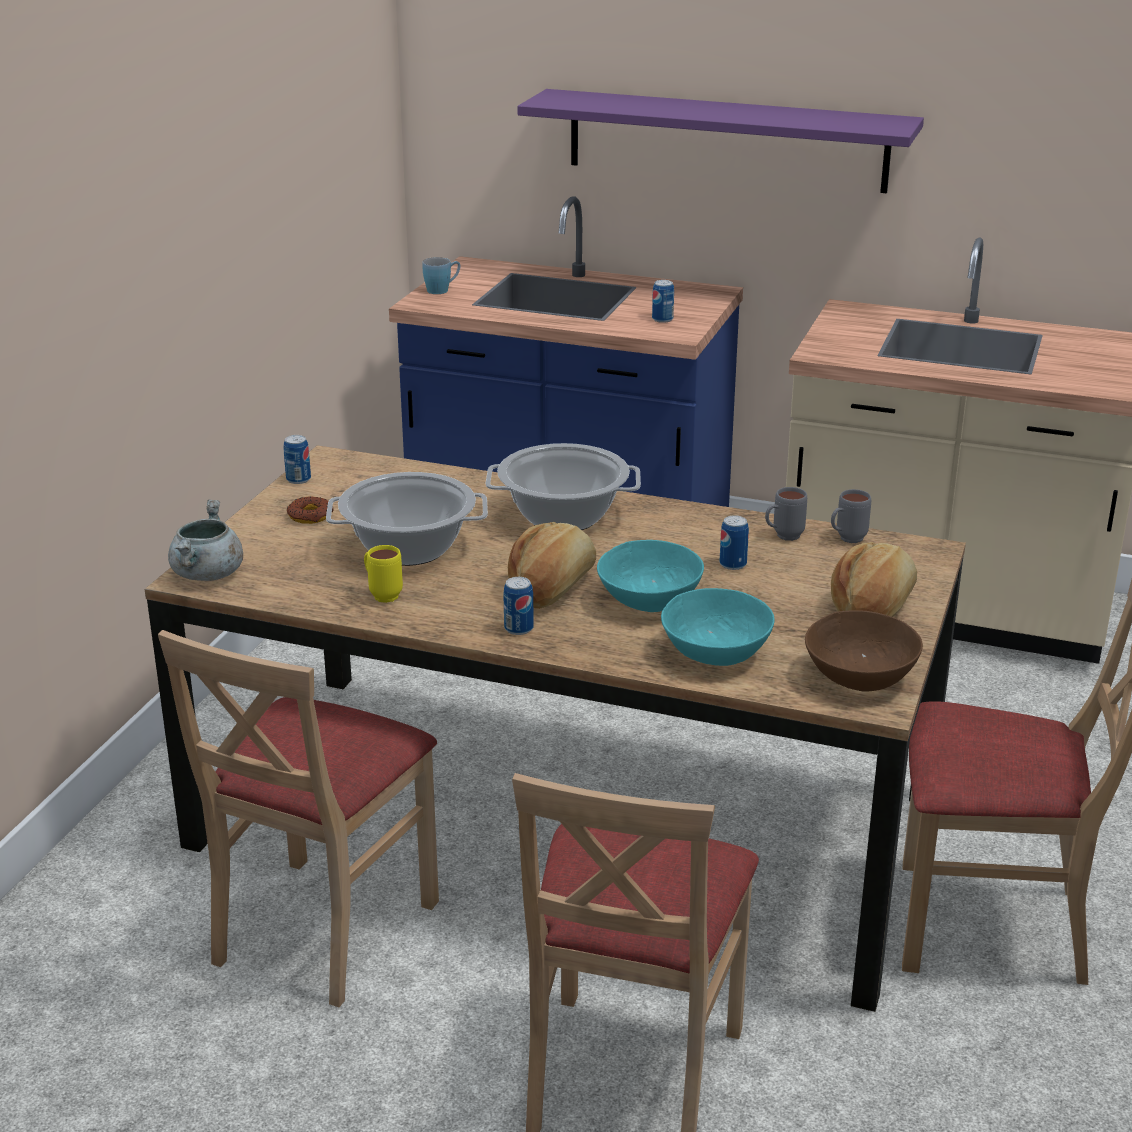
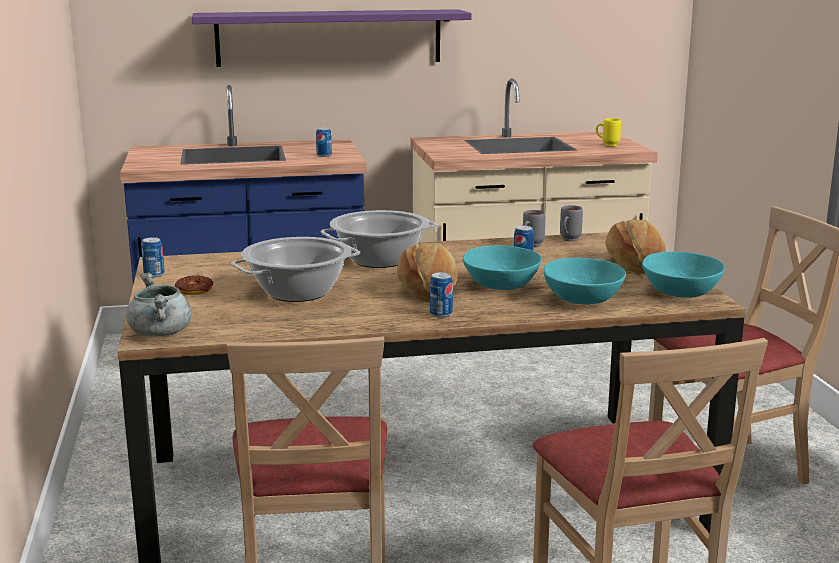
camera: 30 degrees left, 10 degrees down
(382, 594) = (316, 317): yellow mug -> yellow mug (607, 145)
(442, 290) = (146, 160): blue mug -> none
(860, 678) = (681, 293): brown bowl -> turquoise bowl

